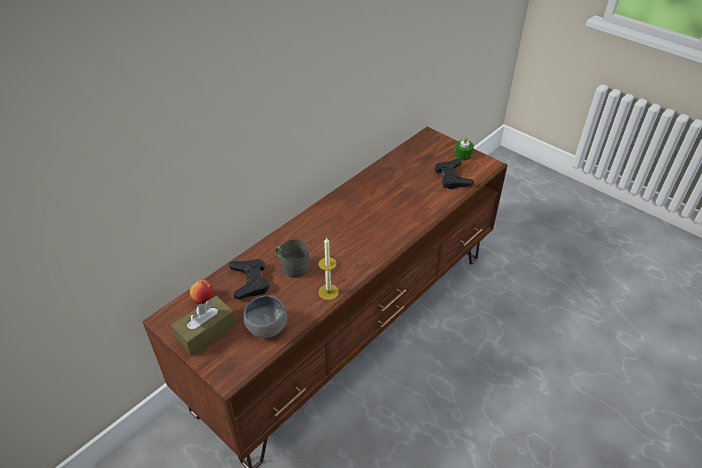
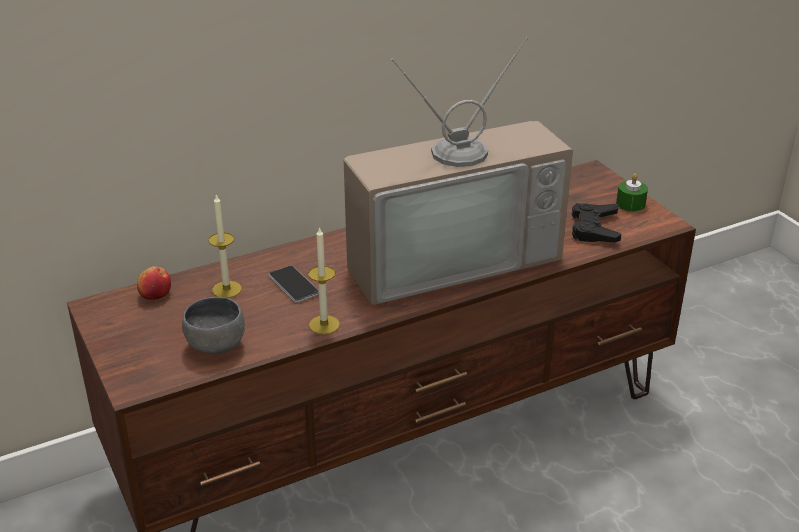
camera: 20 degrees right, 10 degrees down
(206, 332) = (136, 332): brown tissue box -> none
(250, 281) = (226, 289): black game controller -> candle
(292, 266) = (293, 285): grey mug -> phone
(378, 219) = (450, 256): none -> television

